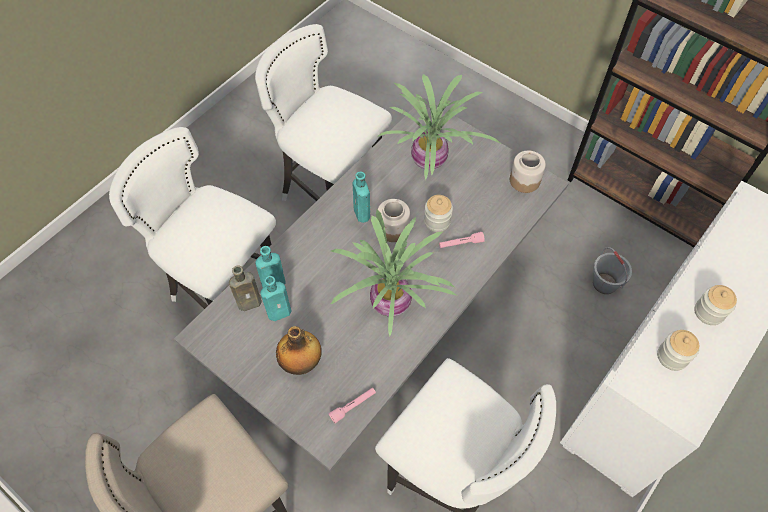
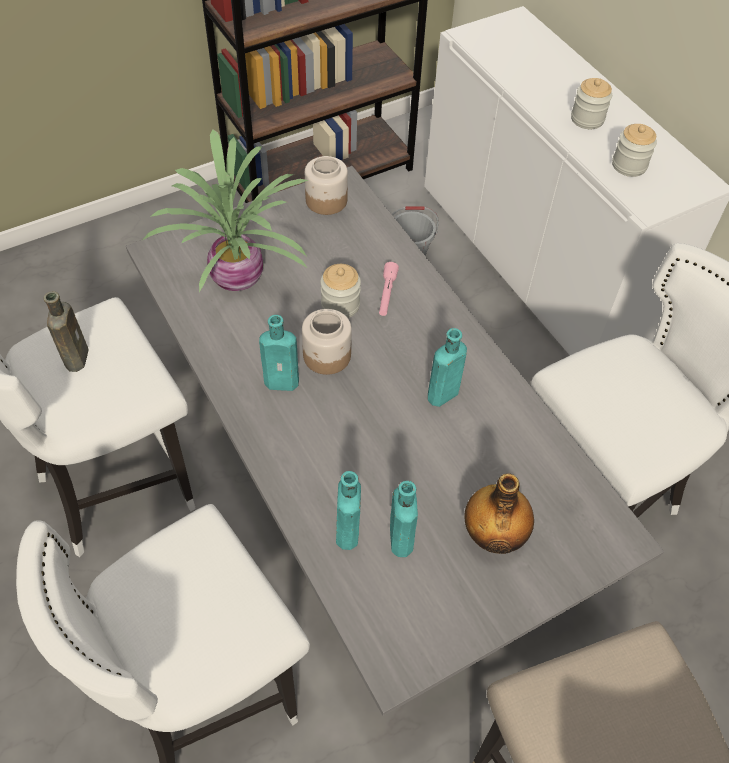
camera: 70 degrees left, 5 degrees down
(251, 302) = (366, 573): brown bottle -> brown bottle (77, 356)
(353, 406) = (581, 493): pink flashlight -> none
(392, 301) = (441, 396): potted plant -> turquoise bottle

